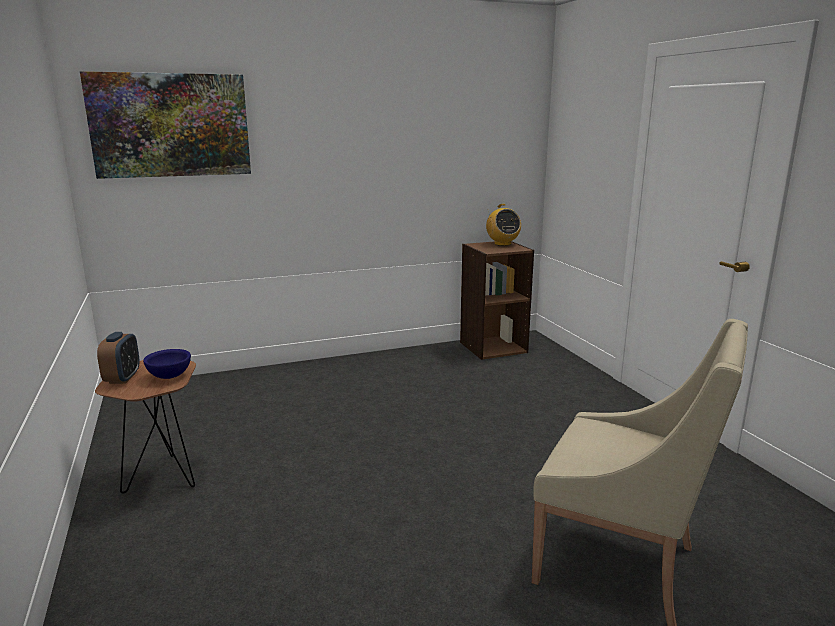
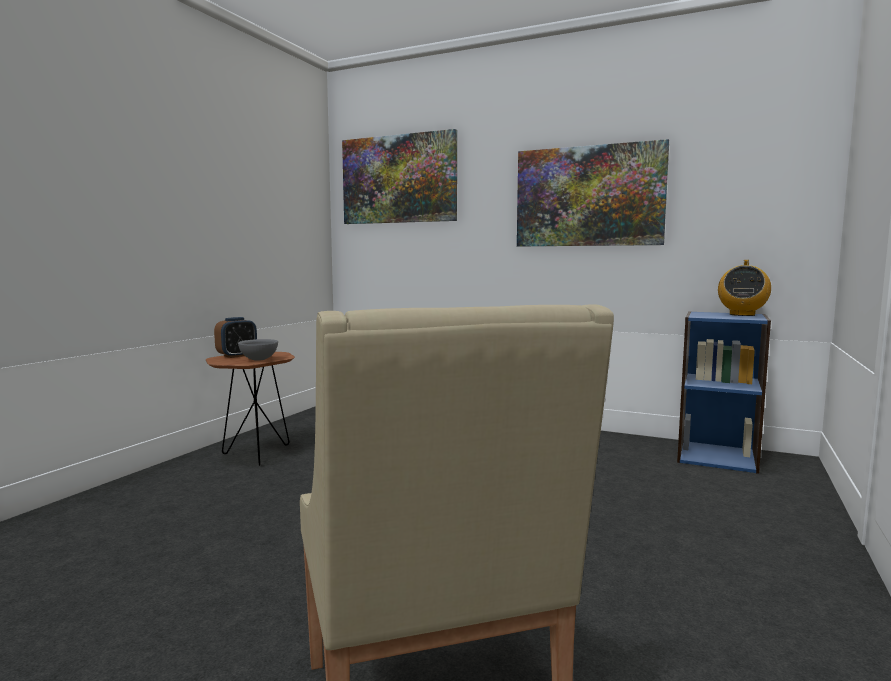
camera: 45 degrees right, 10 degrees down
(169, 376) = (258, 359): blue bowl -> grey bowl
(381, 151) = (589, 196): none -> picture
(493, 347) = (717, 456): brown bookcase -> blue bookcase

